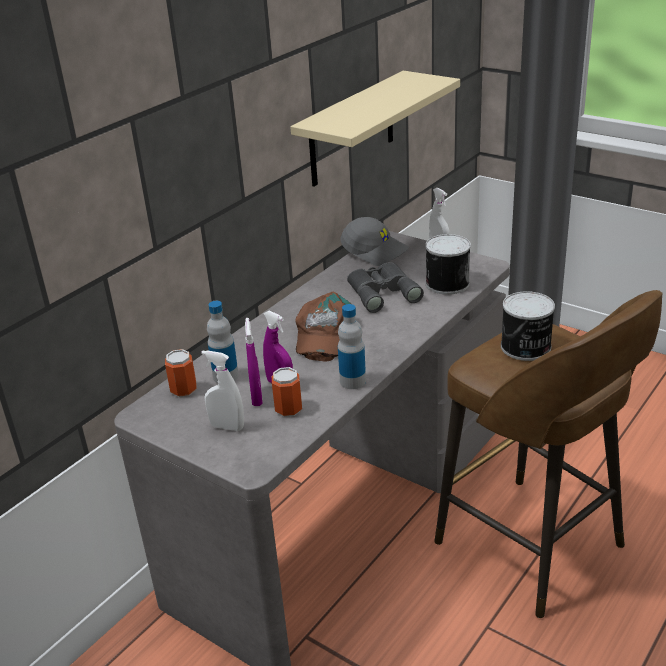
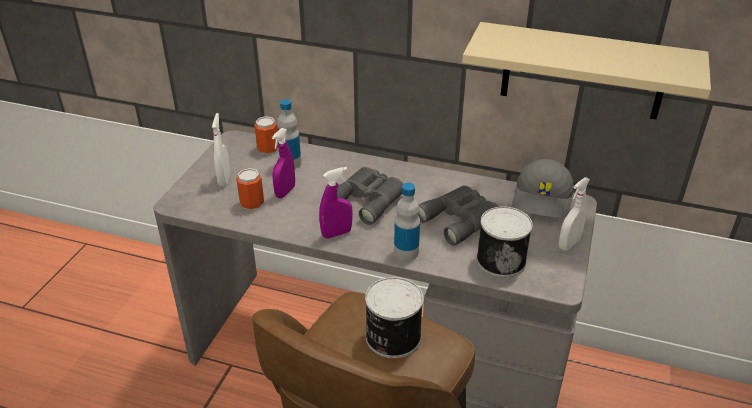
camera: 70 degrees right, 5 degrees up
(256, 397) = (264, 184): purple spray bottle -> purple spray bottle (336, 233)
(323, 334) = (369, 199): brown cap -> grey binoculars
(352, 381) = (299, 229): bottle -> bottle (406, 252)

